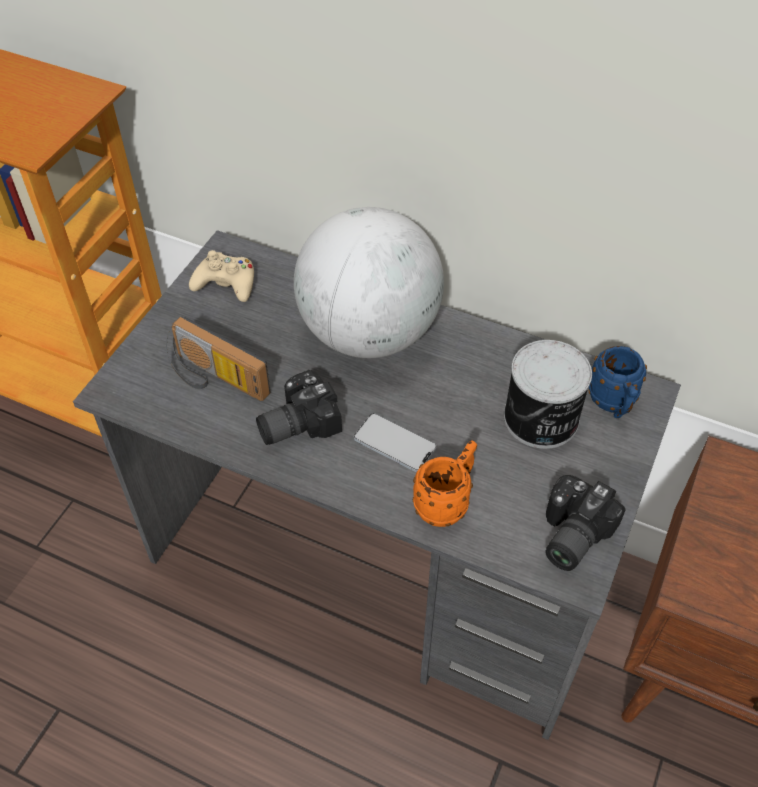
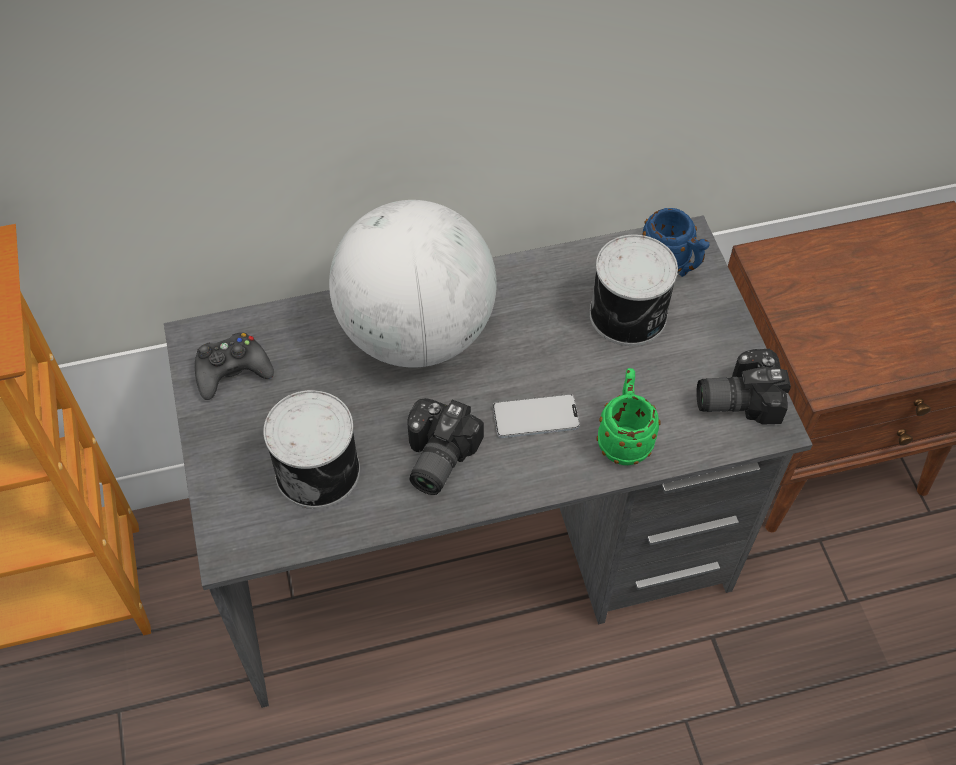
camera: 40 degrees left, 5 degrees up
(214, 379) = (319, 469): radio -> can
(226, 283) = (232, 371): beige game controller -> black game controller
(446, 502) = (624, 438): orange mug -> green mug
(569, 534) = (736, 397): camera -> camera turned 90 degrees clockwise

